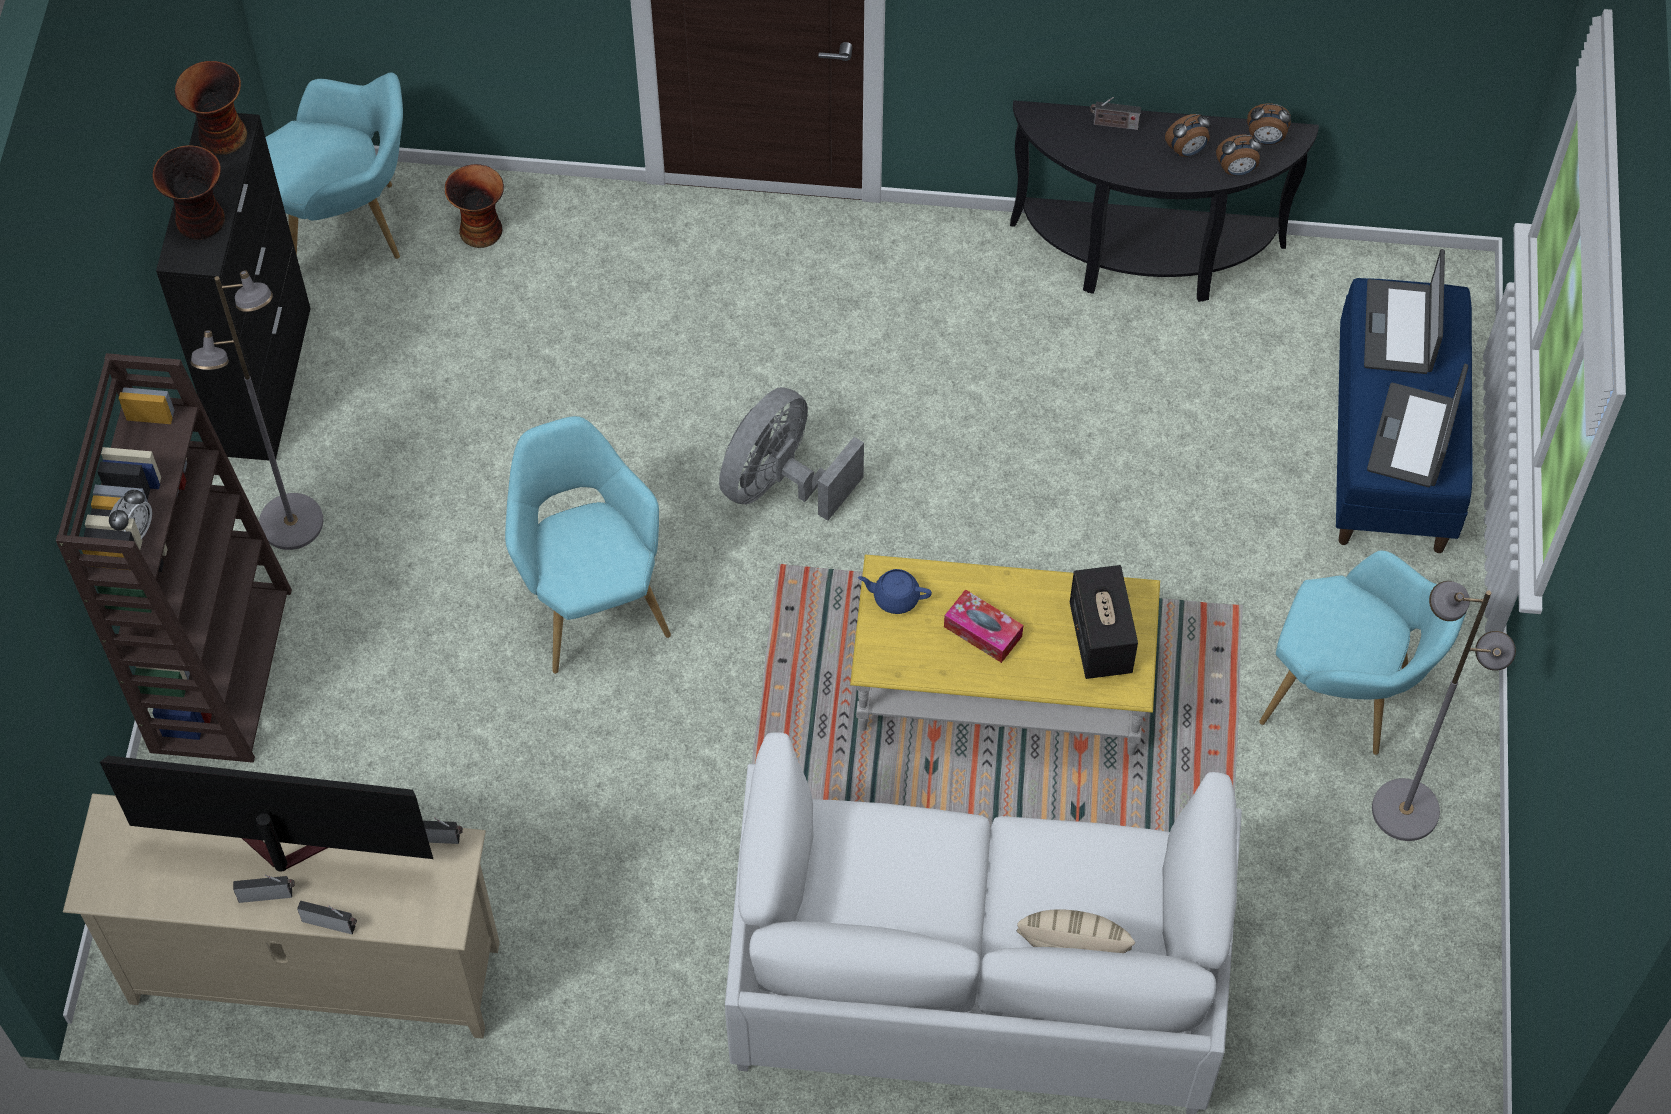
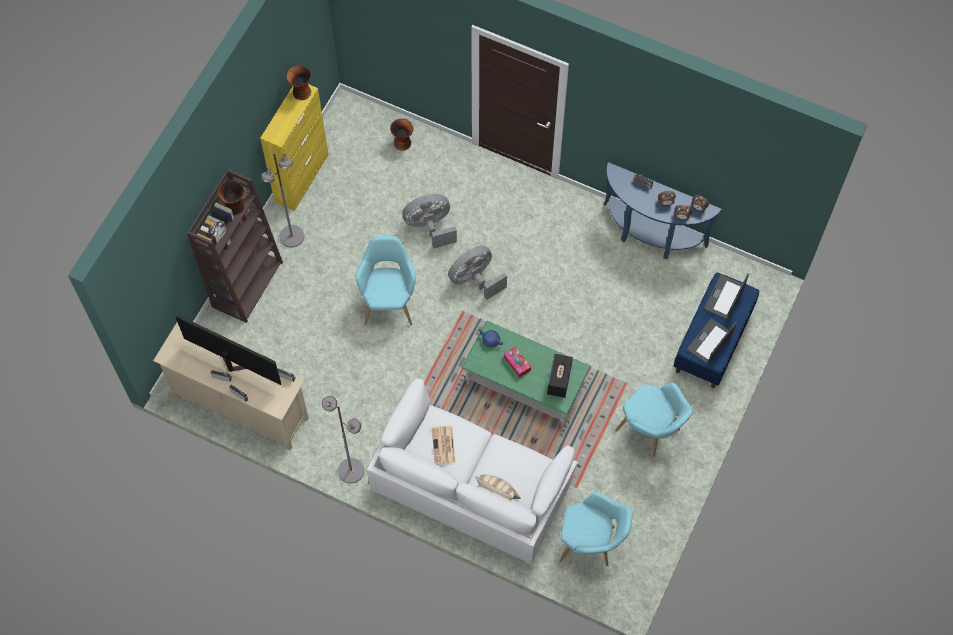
camera: 20 degrees right, 5 degrees up
(202, 221) = (282, 123): vase -> vase (235, 207)
(265, 380) = (302, 178): black cabinet -> yellow cabinet
(352, 228) = (355, 127): turquoise armchair -> turquoise armchair (591, 543)
(624, 397) = (430, 227): none -> grey fan
(888, 885) = (443, 446): none -> newspaper
(1000, 687) = (524, 384): yellow coffee table -> green coffee table
(1146, 260) = (650, 235): black console table -> blue console table
(1404, 809) = (655, 480): grey floor lamp -> grey floor lamp (351, 470)

